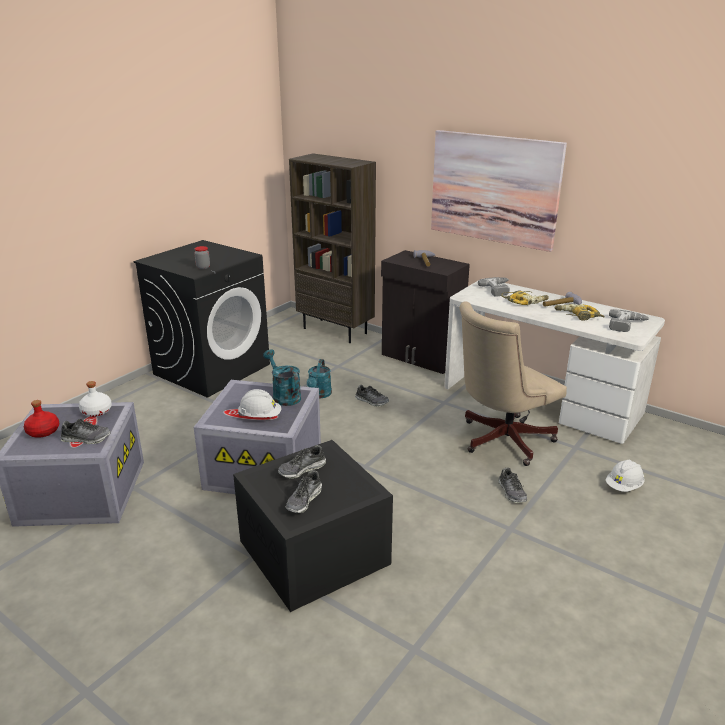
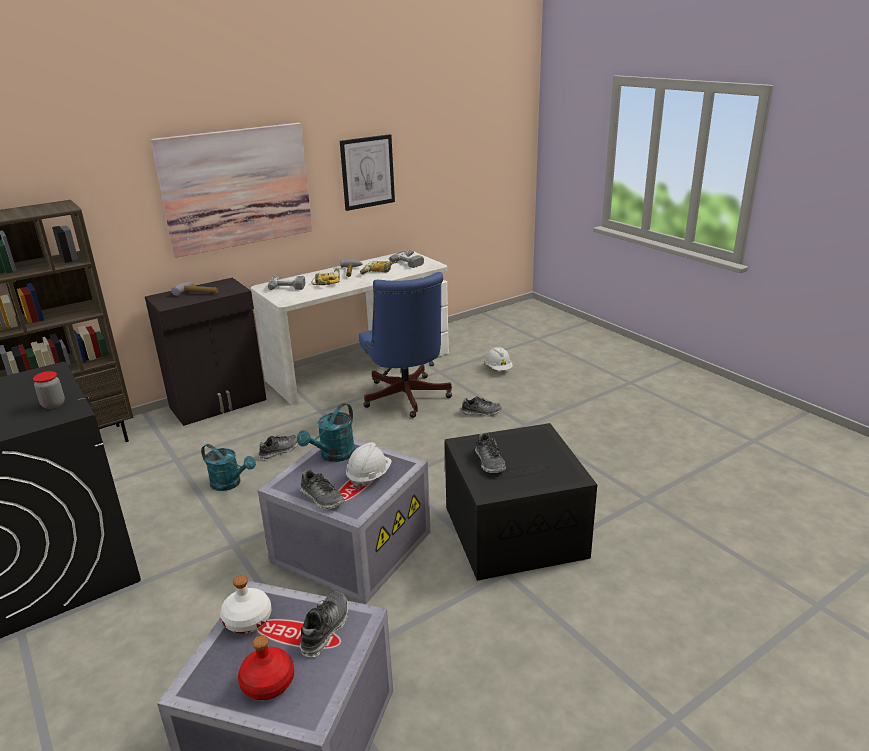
camera: 70 degrees left, 0 degrees up
(284, 396) = (333, 456): turquoise watering can -> turquoise watering can turned 45 degrees counterclockwise
(304, 500) = (541, 467): shoe -> shoe (322, 498)
(500, 440) = (406, 399): beige office chair -> blue office chair
(633, 213) = (367, 172): none -> picture

